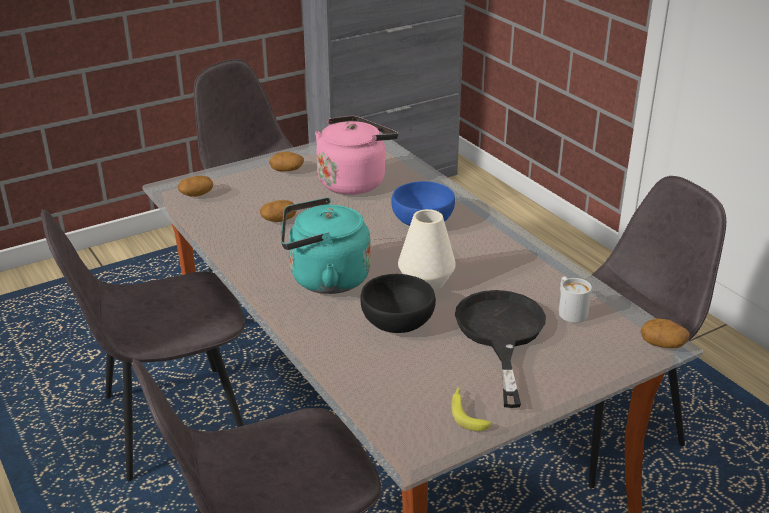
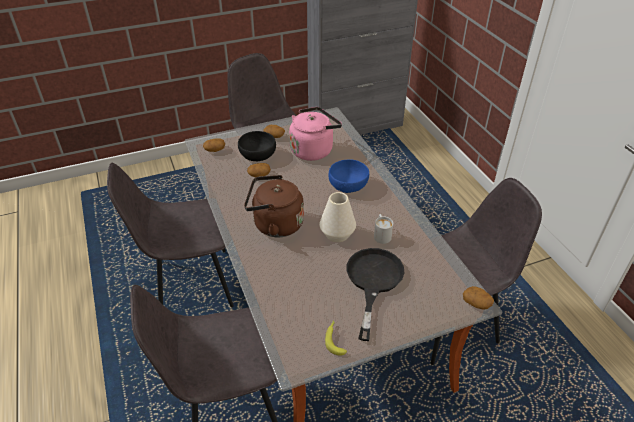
camera: 10 degrees right, 10 degrees up
(324, 279) = (275, 224): turquoise kettle -> brown kettle
(397, 322) = (310, 263): black bowl -> black bowl (257, 155)
(569, 310) = (422, 268): white mug -> white mug (381, 234)

